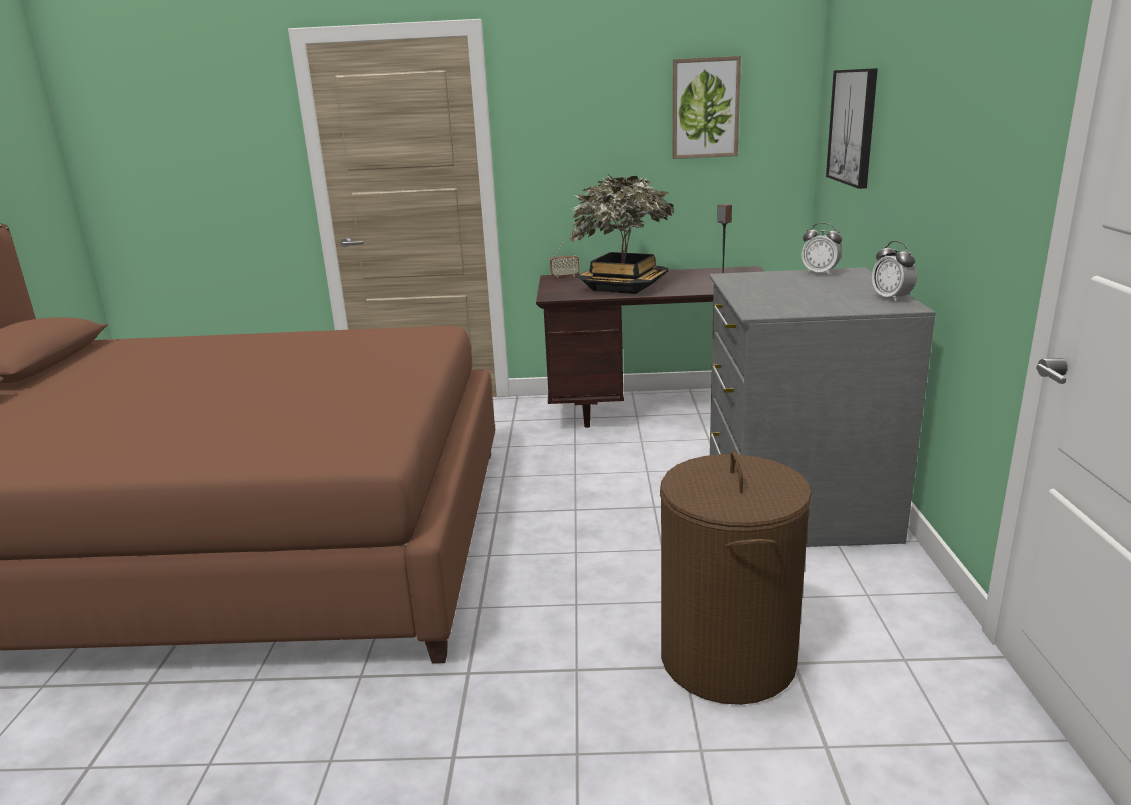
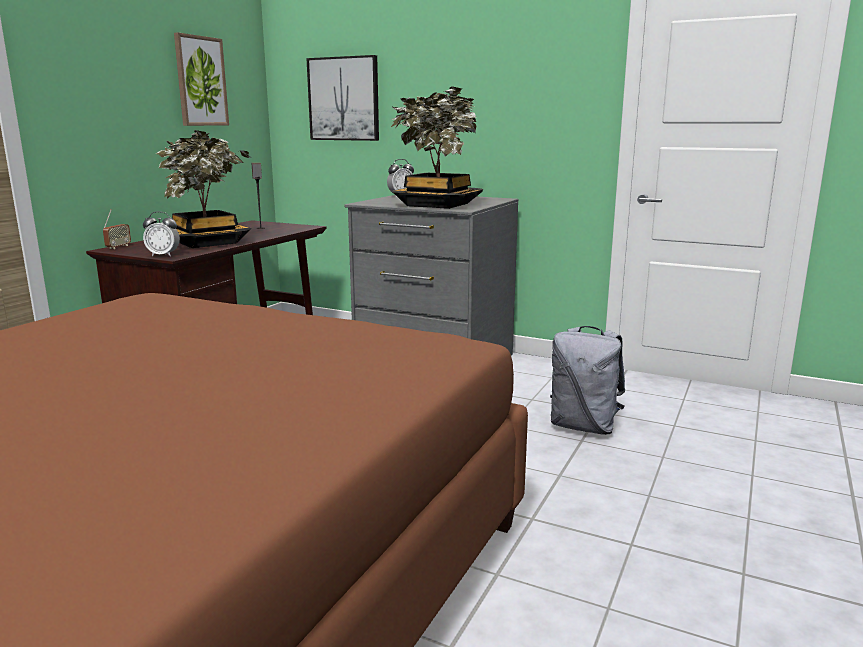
camera: 65 degrees left, 5 degrees down
(728, 659) = (584, 426): brown laundry basket -> grey backpack
(776, 297) = (438, 204): none -> potted plant
(891, 298) = (482, 198): alarm clock -> alarm clock (163, 255)

